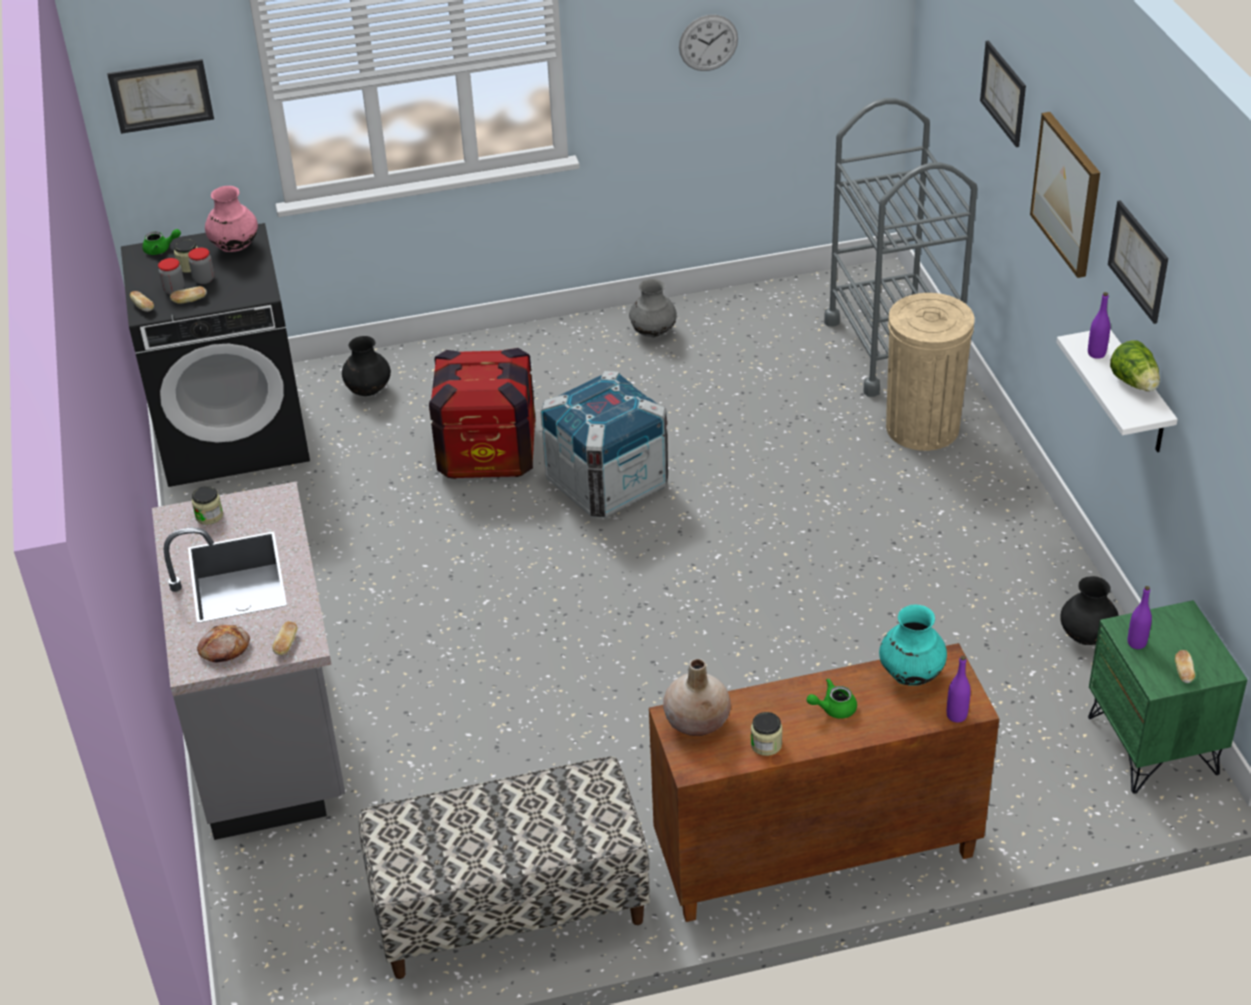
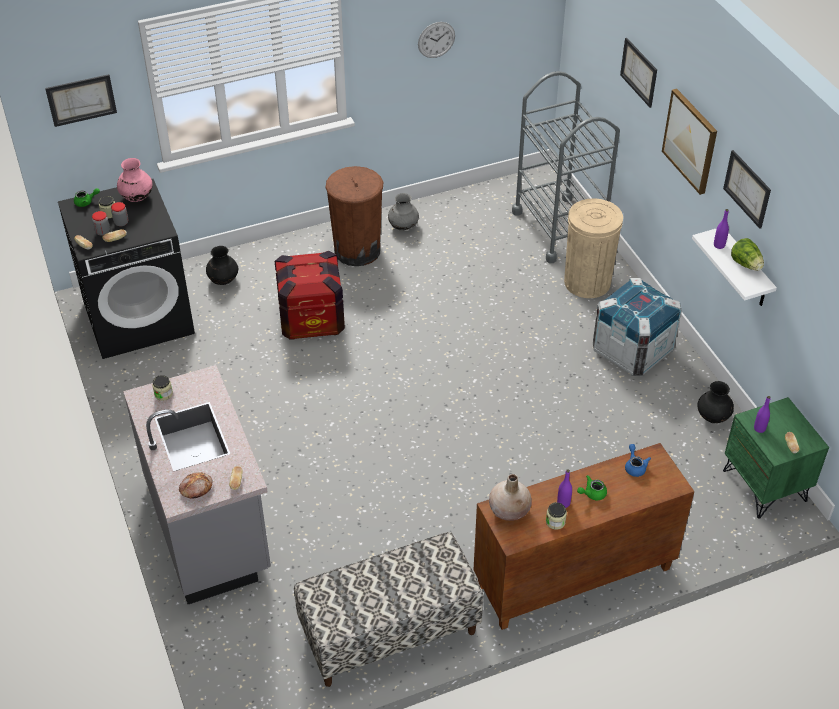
camera: 10 degrees left, 5 degrees up
(576, 361) = (357, 250): none -> brown trash can
(607, 484) = (394, 335): crate -> crate (632, 350)
(910, 674) = (635, 466): turquoise vase -> blue teapot
(956, 715) = (668, 492): purple bottle -> purple bottle (563, 503)

